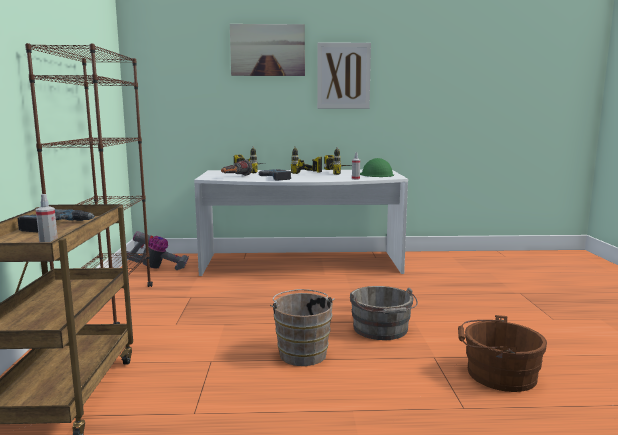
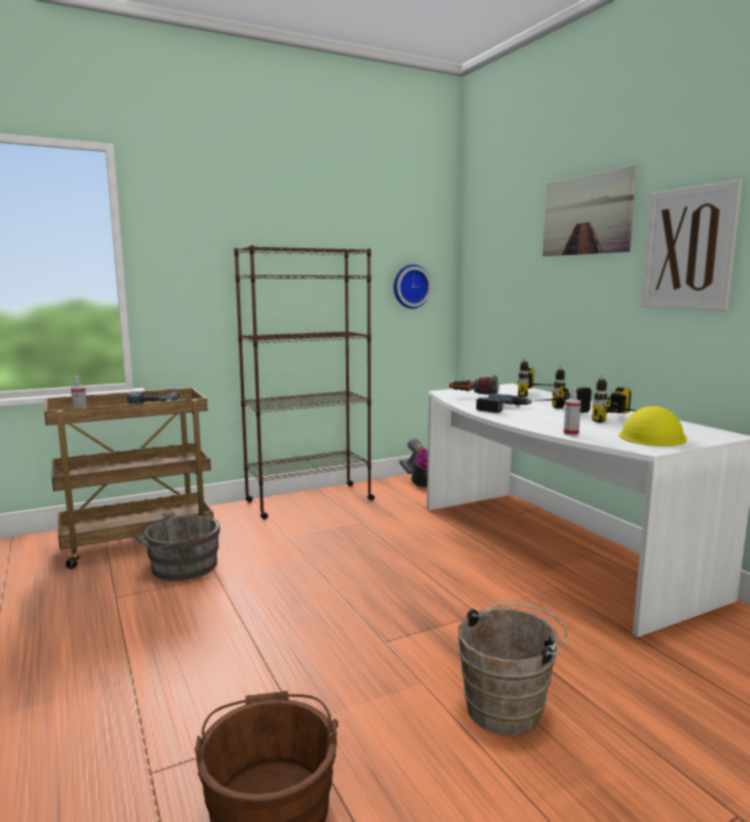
camera: 65 degrees right, 0 degrees up
(107, 96) = (410, 286): none -> wall clock
(302, 352) = (260, 617): brown bucket -> brown bucket (508, 706)
(376, 174) = (652, 437): green hard hat -> yellow hard hat
(381, 330) = (365, 659): grey bucket -> grey bucket (180, 567)

